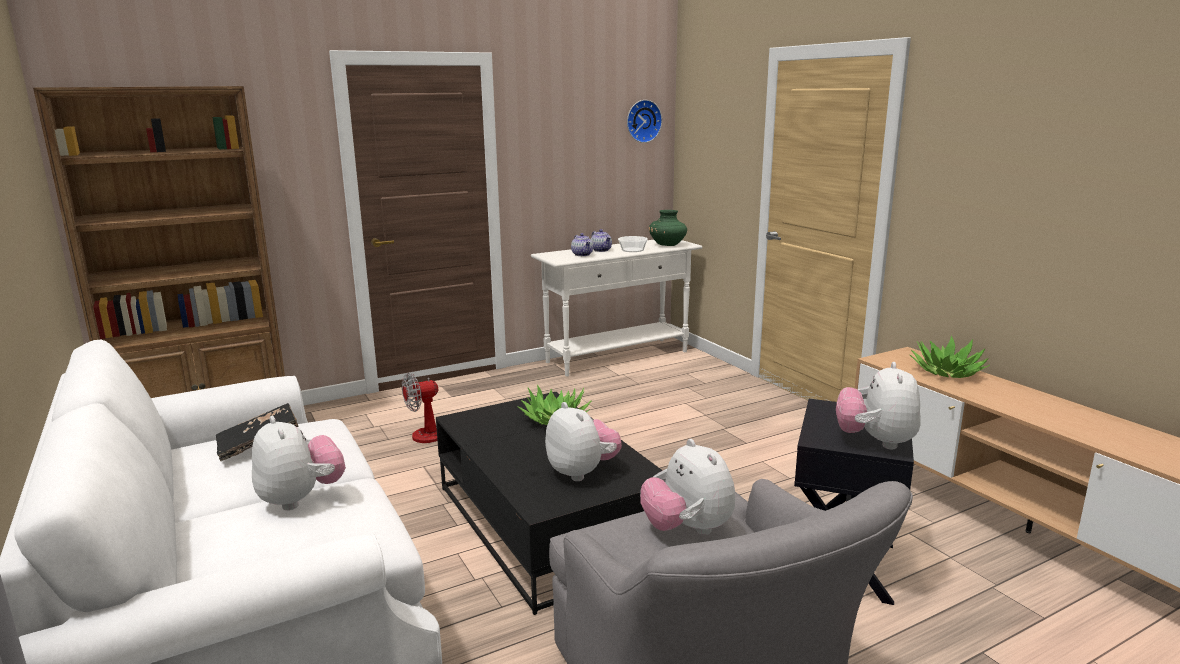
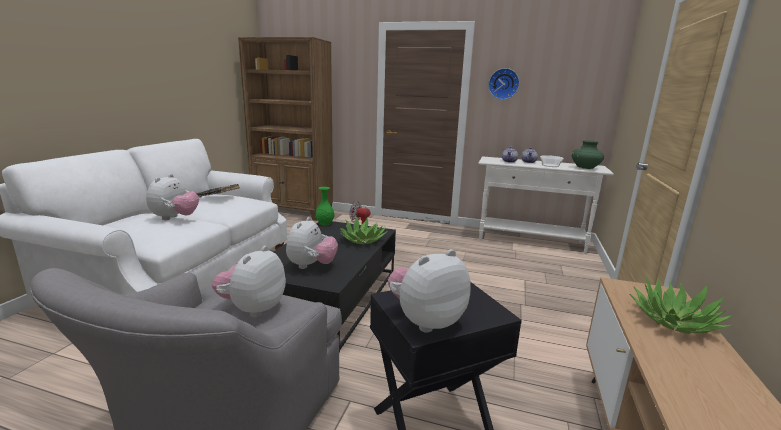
camera: 45 degrees right, 0 degrees up
(455, 420) = (324, 223): none -> green vase
(642, 121) = (593, 72): wall clock -> wall clock (503, 84)

